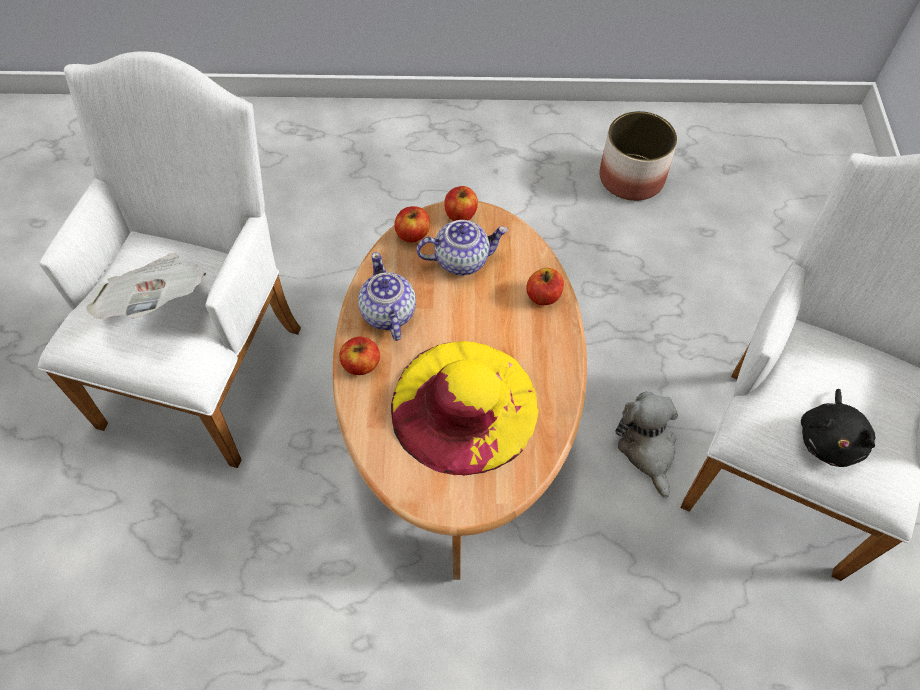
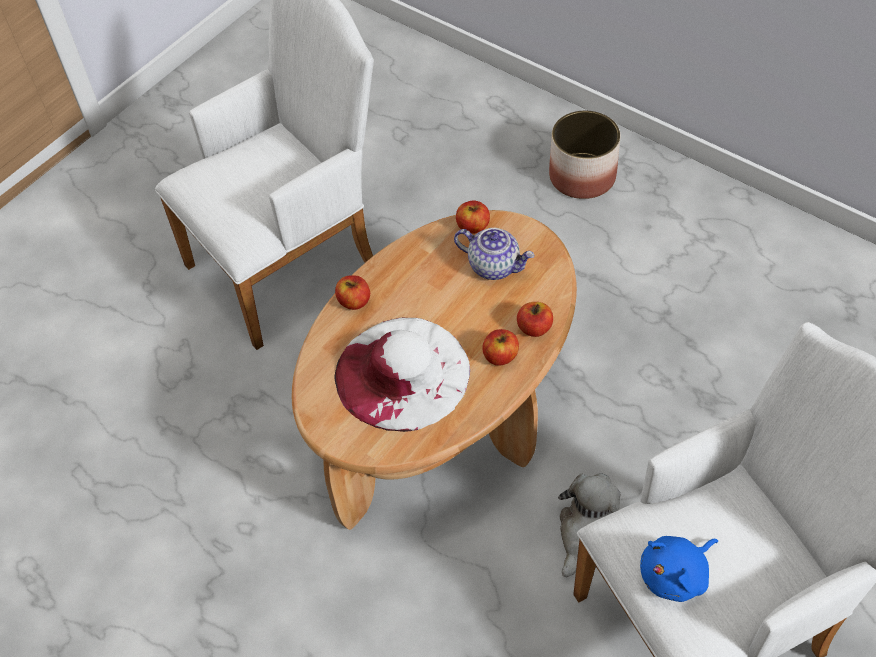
camera: 40 degrees right, 5 degrees down
(158, 302) = (255, 182): newspaper -> none
(388, 313) = (403, 276): teapot -> none
(460, 214) = (523, 230): apple -> apple (500, 356)
(464, 405) = (402, 373): yellow hat -> white hat
(631, 177) = (775, 296): planter -> planter (582, 176)
(830, 439) = (676, 575): black plush toy -> blue plush toy

